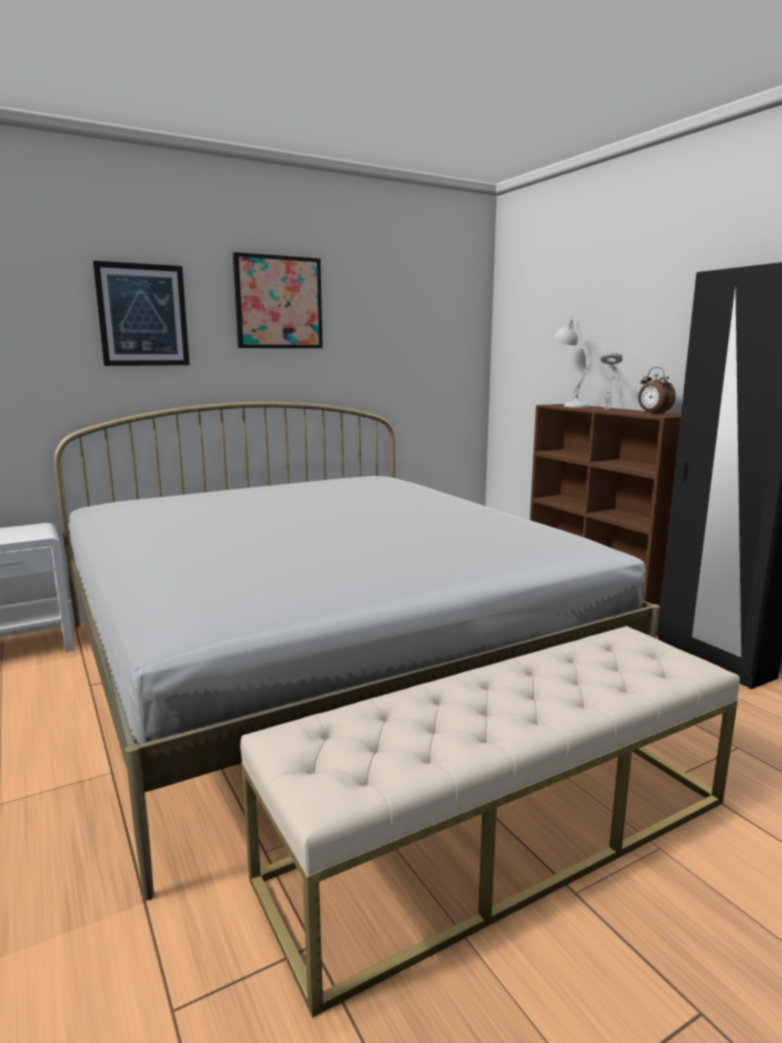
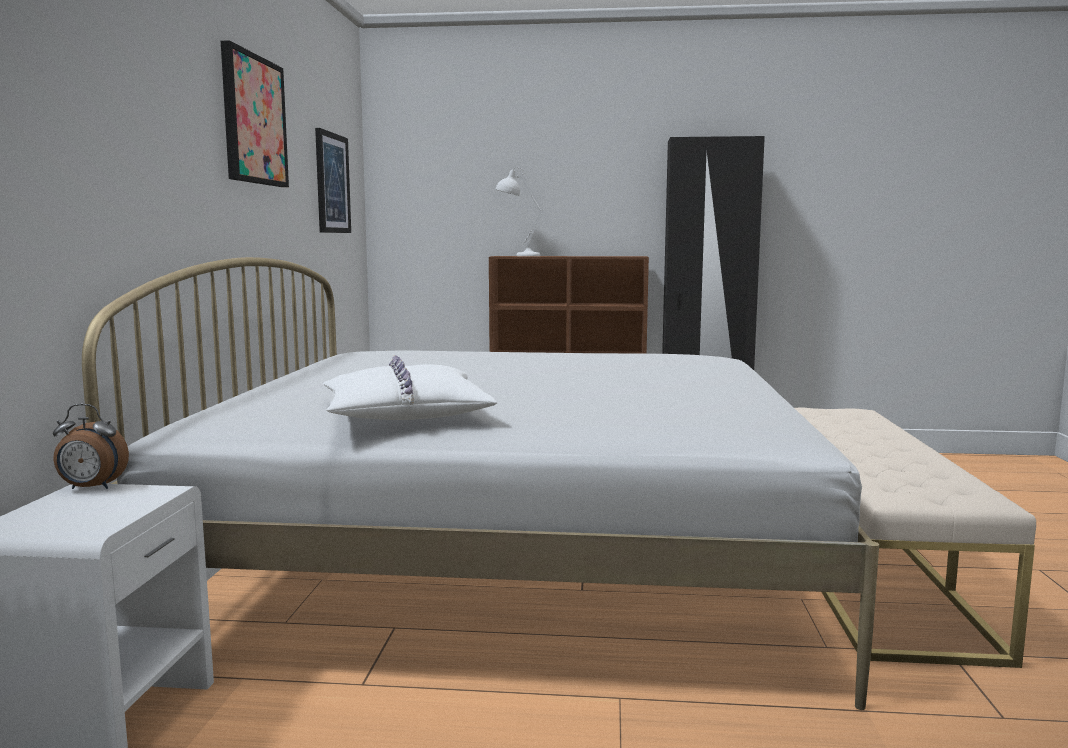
camera: 55 degrees left, 5 degrees down
(142, 315) = (153, 115): picture -> picture (332, 183)
(156, 524) = (404, 412): none -> white pillow
(607, 409) = (568, 256): grey table lamp -> none
(653, 414) = (621, 256): alarm clock -> alarm clock (91, 488)

